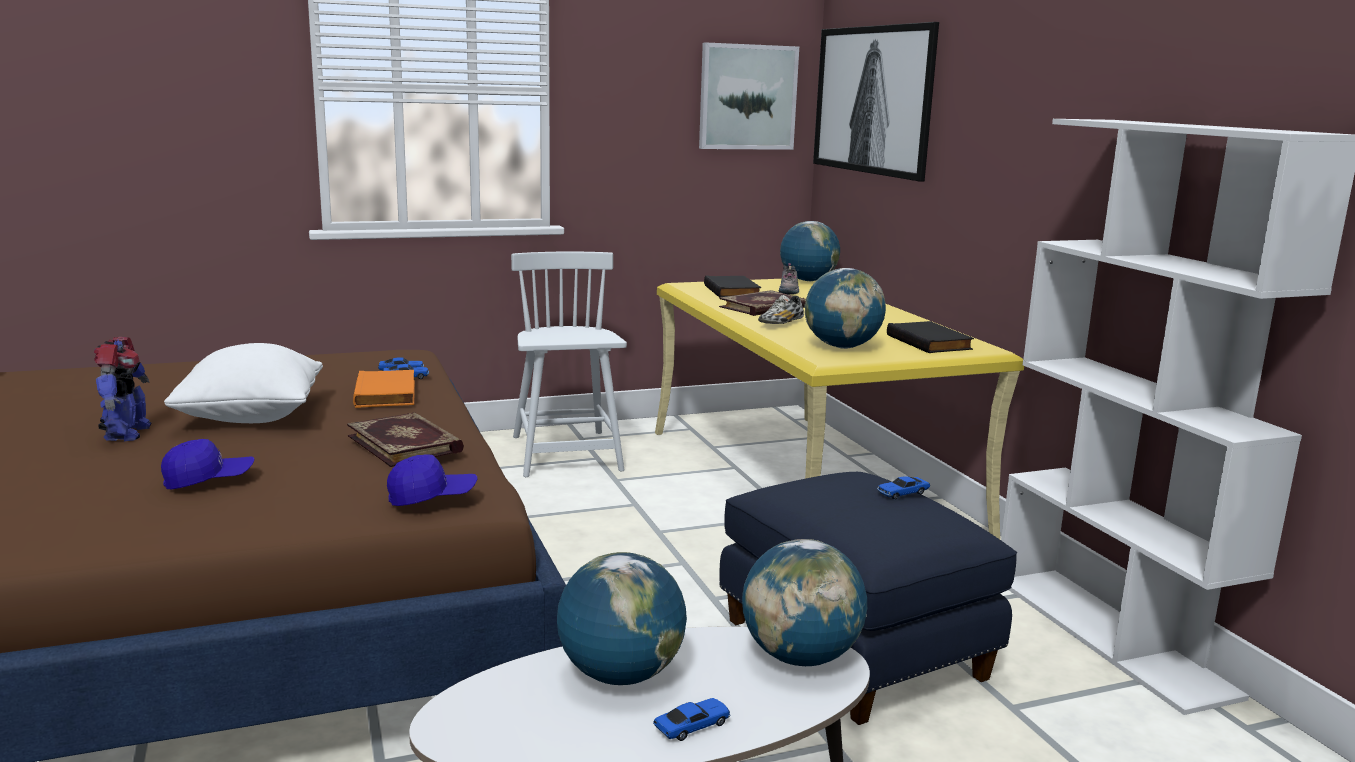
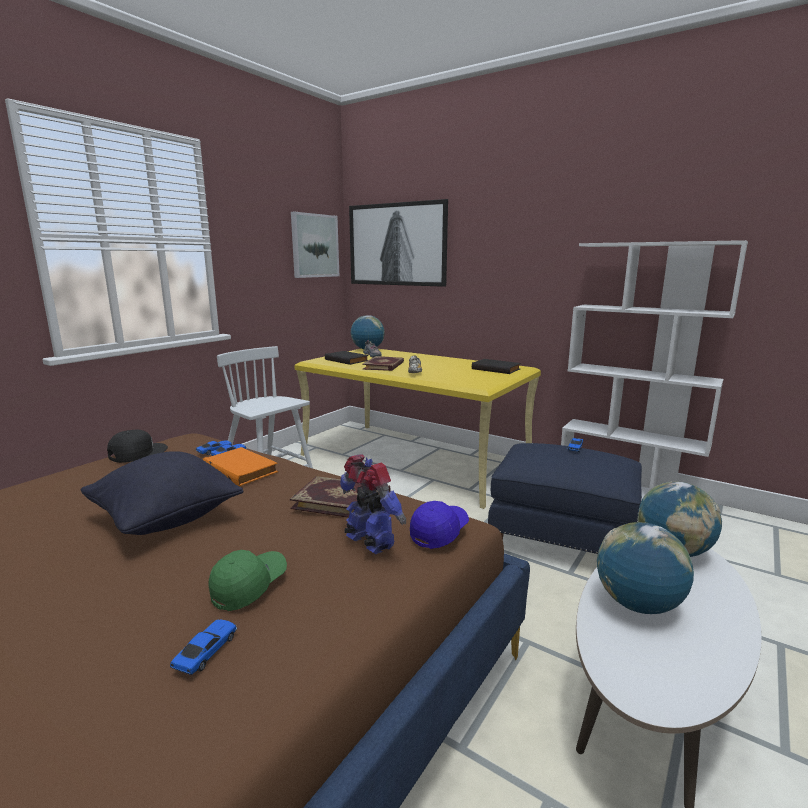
camera: 35 degrees left, 0 degrees up
(126, 433) = (74, 574): toy robot -> toy robot (369, 542)
(209, 480) = (249, 587): blue cap -> green cap
(251, 418) = (166, 520): white pillow -> black pillow
(335, 356) = (137, 453): none -> black cap
(692, 726) = (719, 616): toy car -> toy car (206, 652)
(842, 347) = (470, 378): globe -> none

